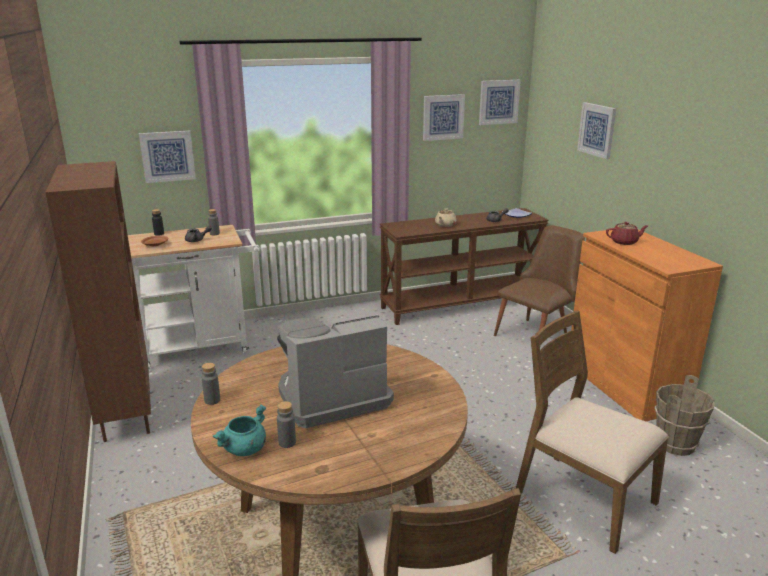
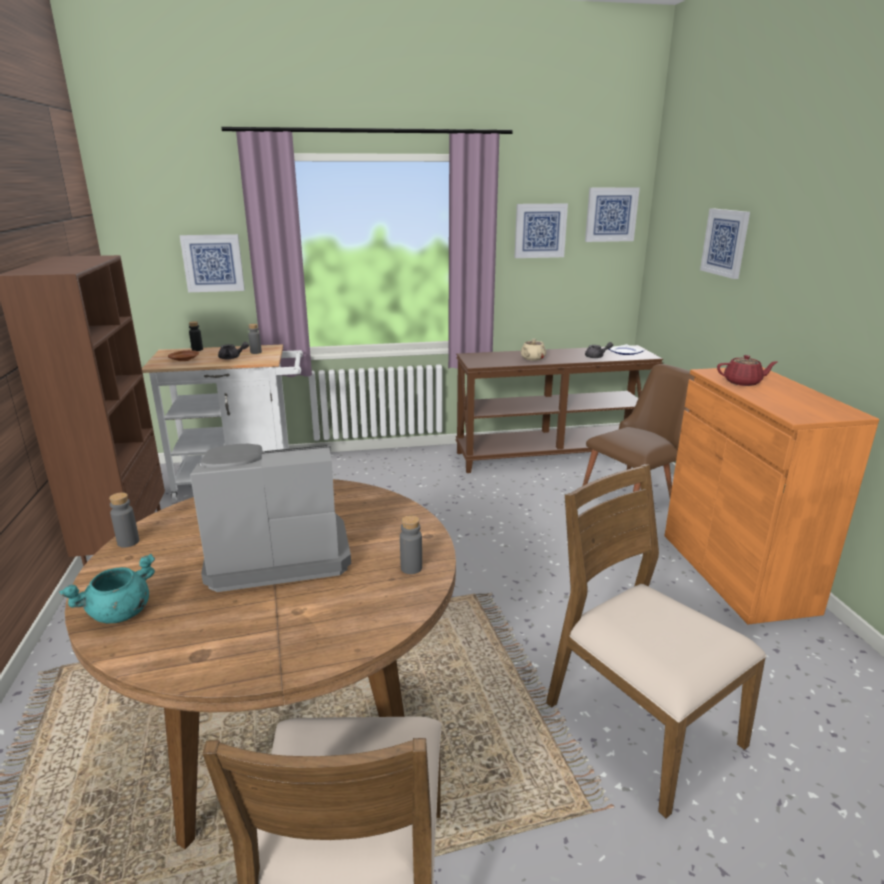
camera: 10 degrees right, 0 degrees up
(287, 442) = (179, 610): grey bottle -> grey bottle (411, 568)
(676, 445) = (791, 662): brown bucket -> none

